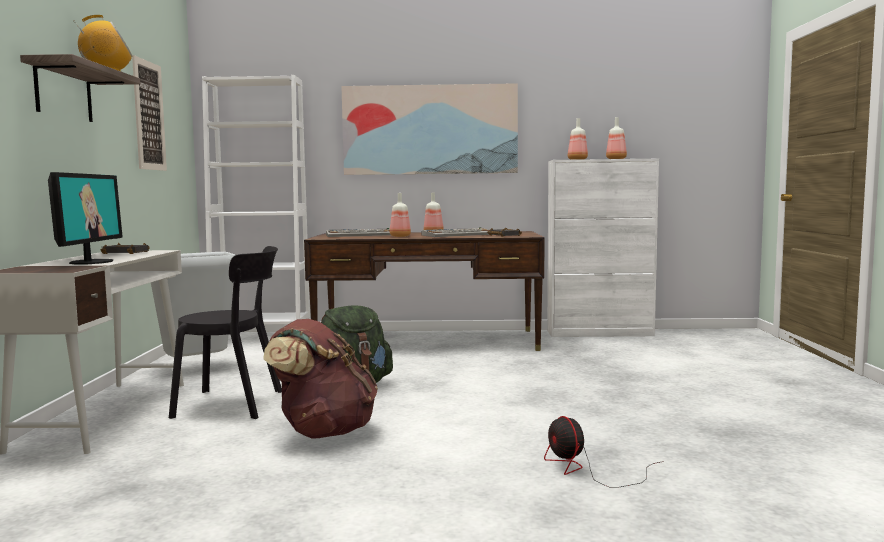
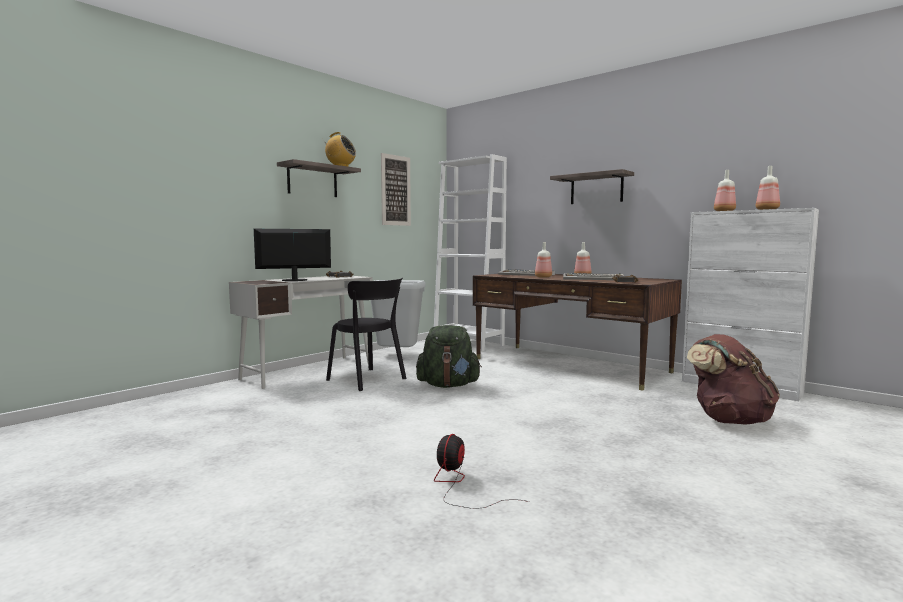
camera: 40 degrees right, 0 degrees up
(90, 262) = (294, 280): monitor -> monitor turned 150 degrees counterclockwise
(323, 431) = (373, 408): brown backpack -> brown backpack (728, 420)
(430, 130) = (596, 189): picture -> shelf

